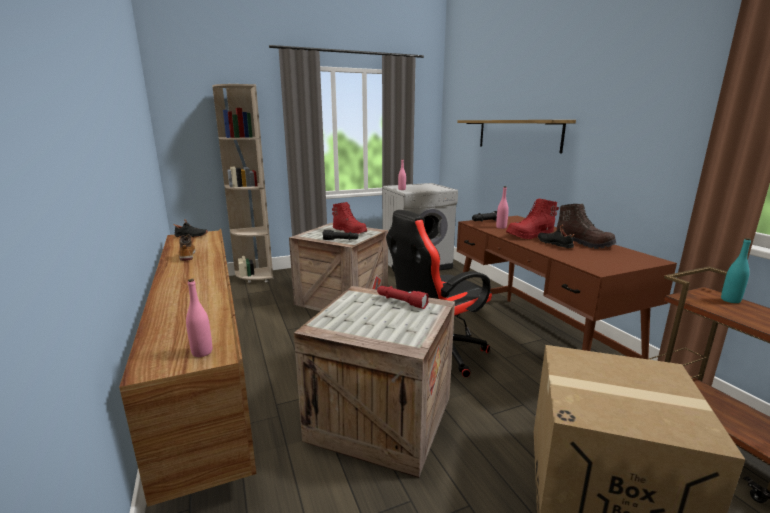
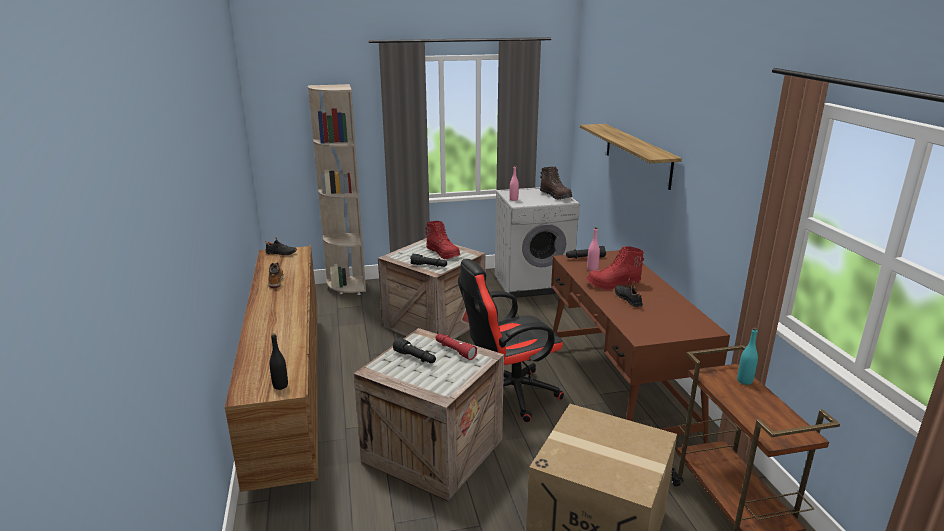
camera: 10 degrees right, 5 degrees up
(202, 352) = (280, 386): pink bottle -> black bottle
(361, 311) = (415, 358): none -> black flashlight
(584, 243) = (660, 300): brown boot -> brown boot (556, 196)

